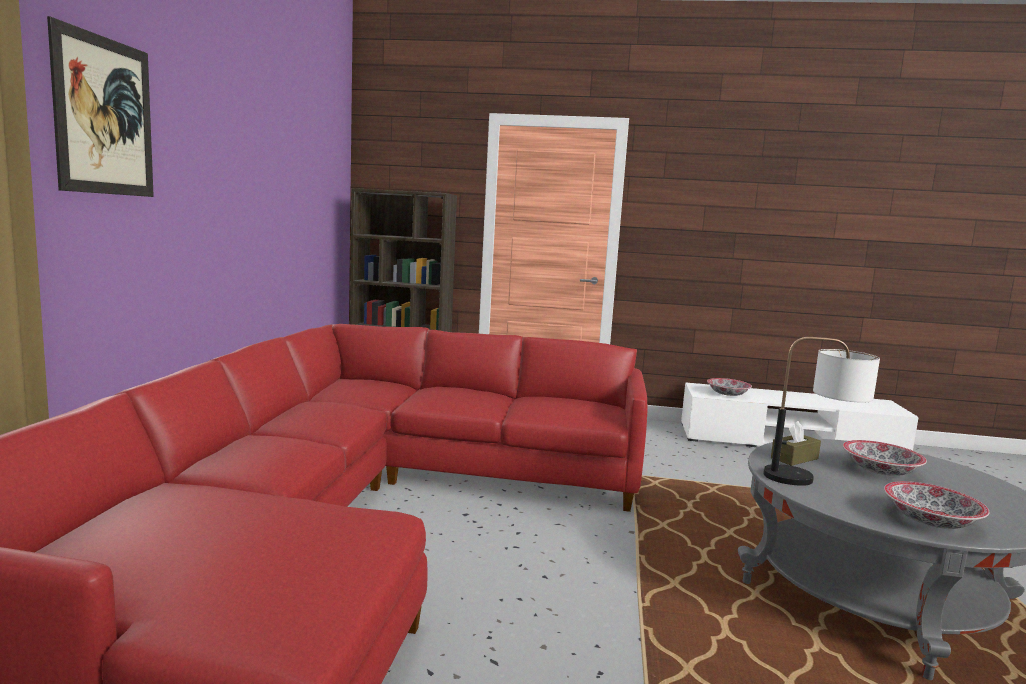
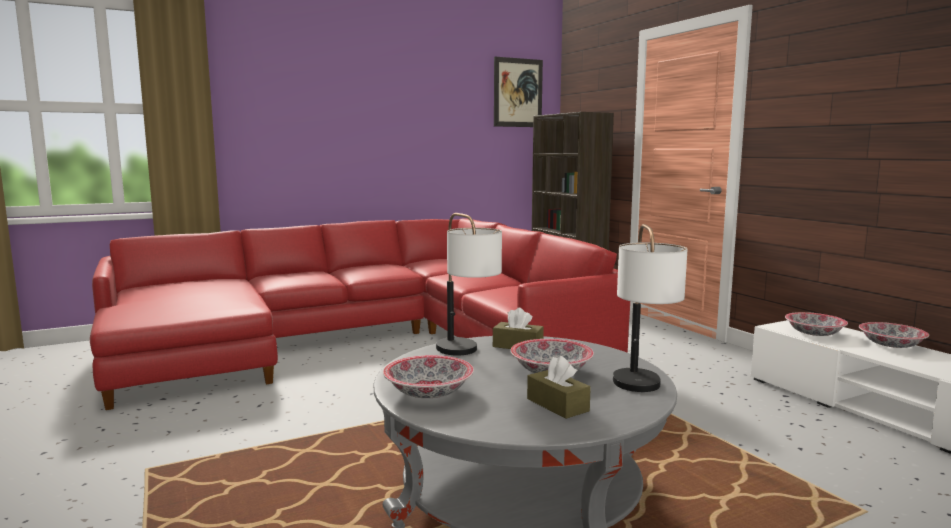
camera: 55 degrees right, 0 degrees up
(105, 116) = (278, 90): picture -> picture (518, 92)
(769, 393) = (892, 345): none -> bowl
(940, 465) = (641, 392): none -> table lamp
(969, 493) = (557, 405): none -> brown tissue box

